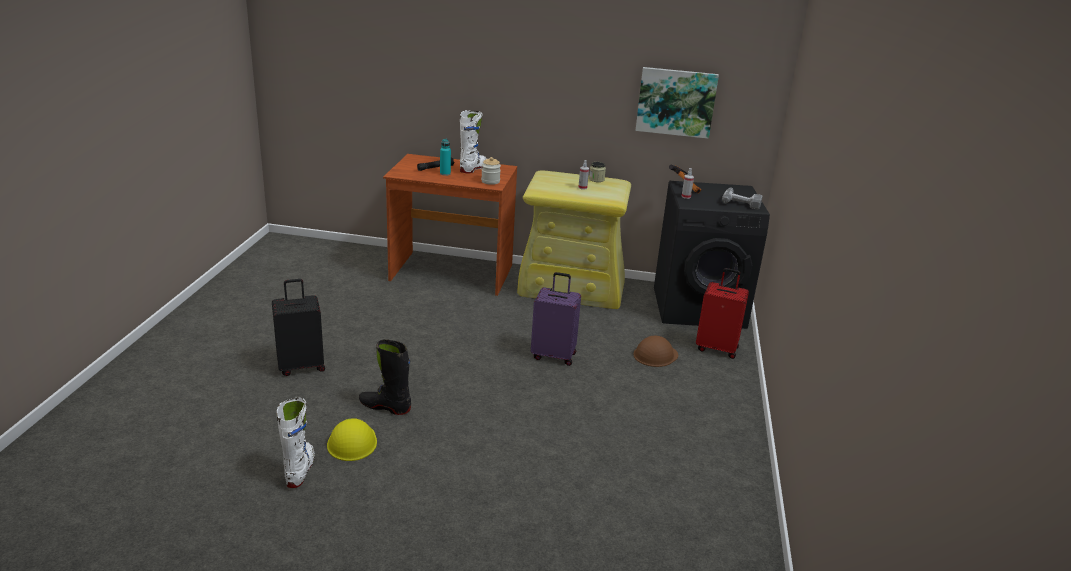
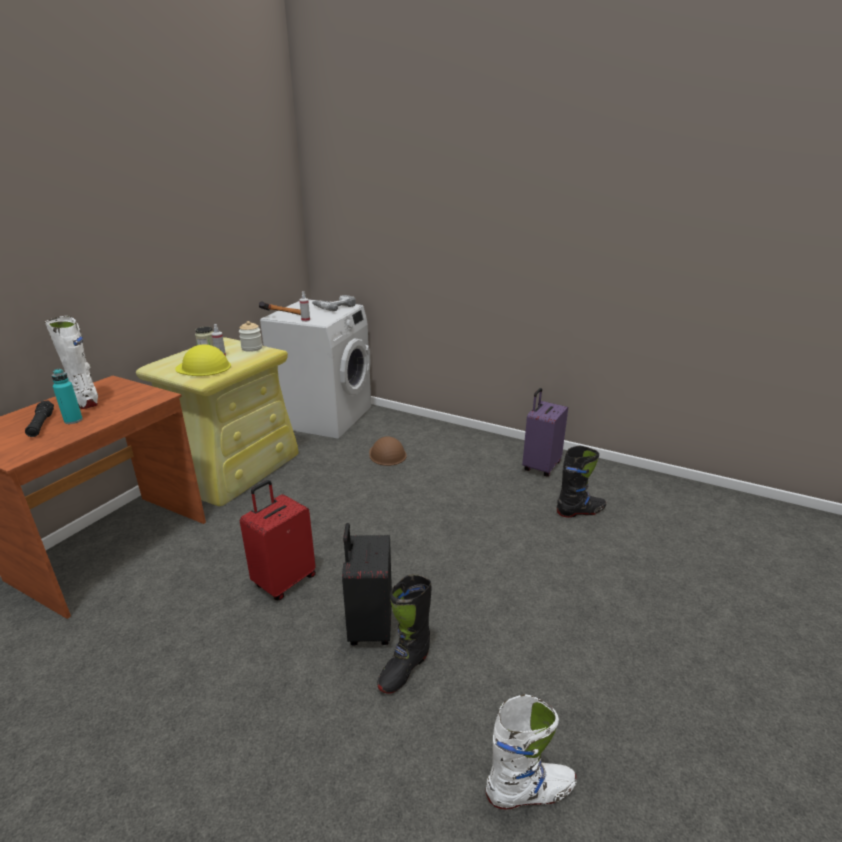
camera: 70 degrees left, 0 degrees up
(300, 470) = (530, 792): white boot -> white boot turned 150 degrees clockwise
(301, 366) = (249, 770): black suitcase -> black suitcase (369, 626)
(352, 442) = (475, 717): yellow hard hat -> yellow hard hat (203, 367)
(490, 181) = (144, 396): jar -> jar (252, 348)
(554, 355) = (357, 509): purple suitcase -> purple suitcase (540, 466)
(637, 493) = (580, 511): none -> black boot
(676, 102) = (235, 239): picture -> none
(699, 308) = (326, 416): black washing machine -> white washing machine
(717, 348) = (392, 425): red suitcase -> red suitcase (284, 581)

